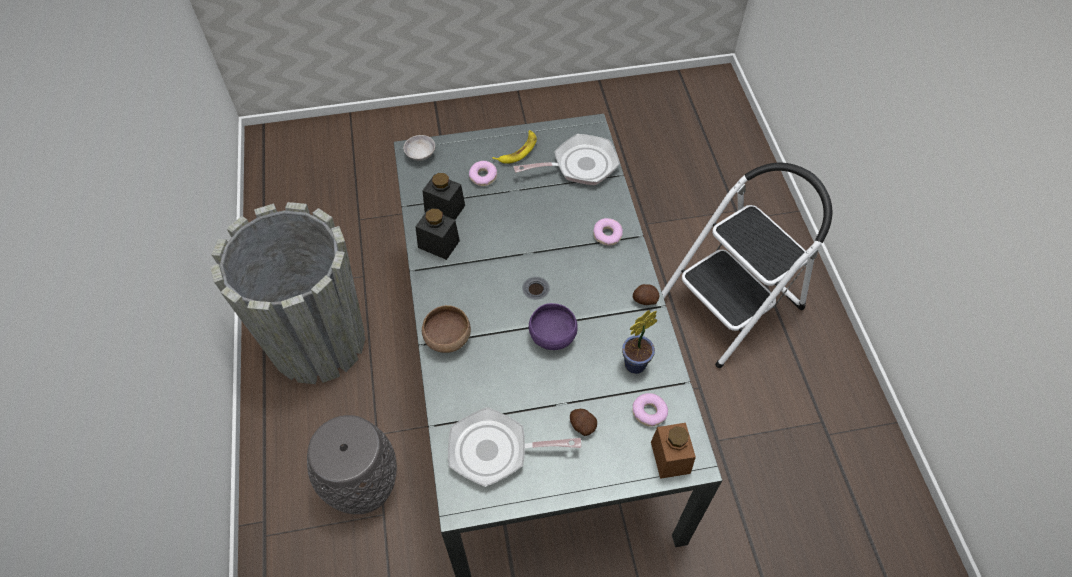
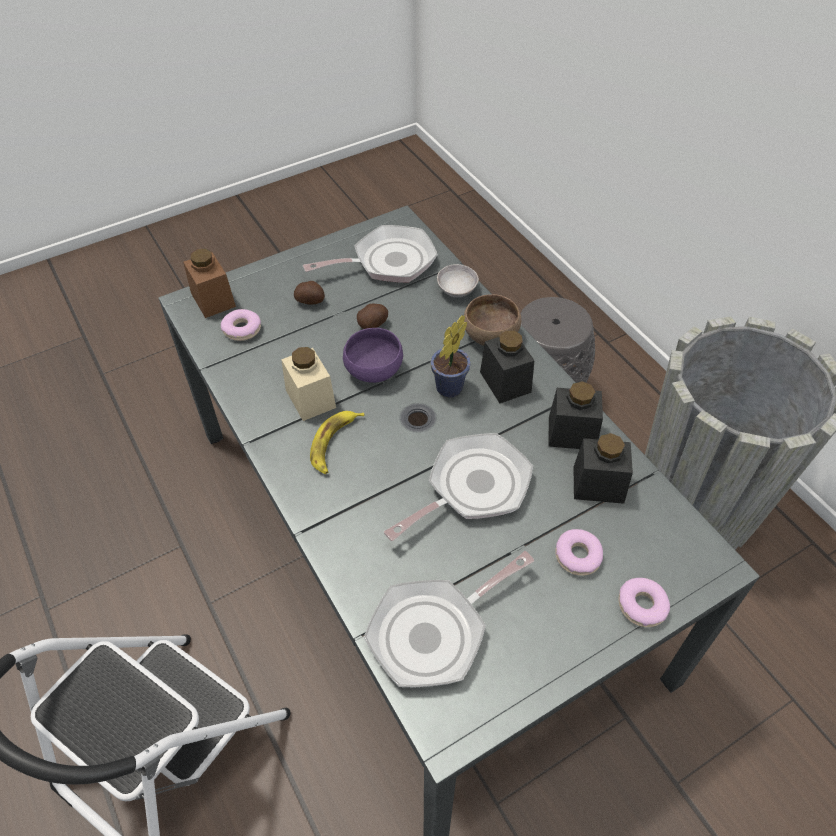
camera: 160 degrees right, 5 degrees down
(420, 154) = (699, 564): grey bowl -> grey bowl (457, 290)
(460, 295) = (505, 382): none -> black jar
(518, 150) = (552, 628): banana -> banana (334, 444)
(522, 230) = (472, 488): none -> frying pan
(607, 235) = (348, 518): donut -> donut (641, 606)
(608, 326) = (310, 398): none -> beige jar
(637, 363) = (265, 371): potted plant -> potted plant (447, 390)
(644, 300) = (272, 442): potato -> potato (373, 324)

